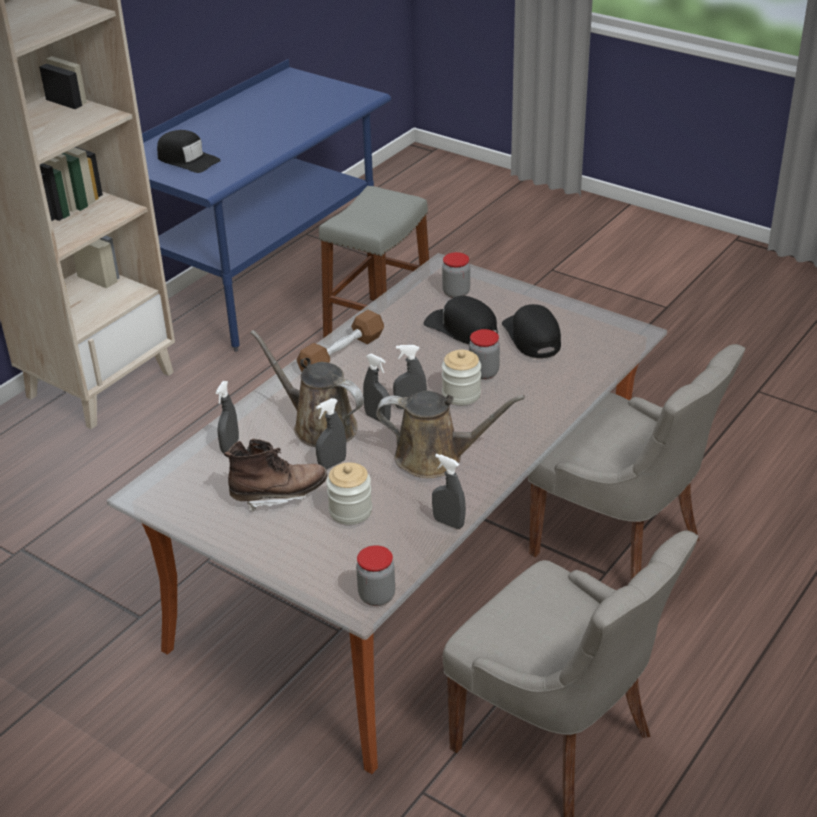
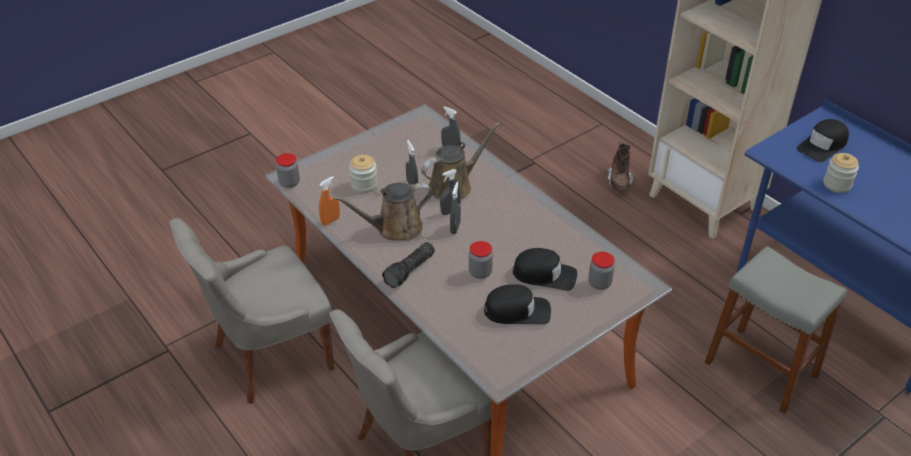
camera: 105 degrees right, 5 degrees up
(279, 495) = (394, 161): brown boot -> brown boot (619, 181)
(341, 354) = (532, 208): brown dumbbell -> none
(436, 457) = (395, 228): brown watering can -> brown watering can turned 45 degrees clockwise
(448, 523) = (330, 221): grey spray bottle -> orange spray bottle
(461, 394) = (458, 255): jar -> jar (837, 184)
(462, 328) = (544, 274): black cap -> black cap turned 45 degrees clockwise
(512, 425) = (410, 271): none -> flashlight

